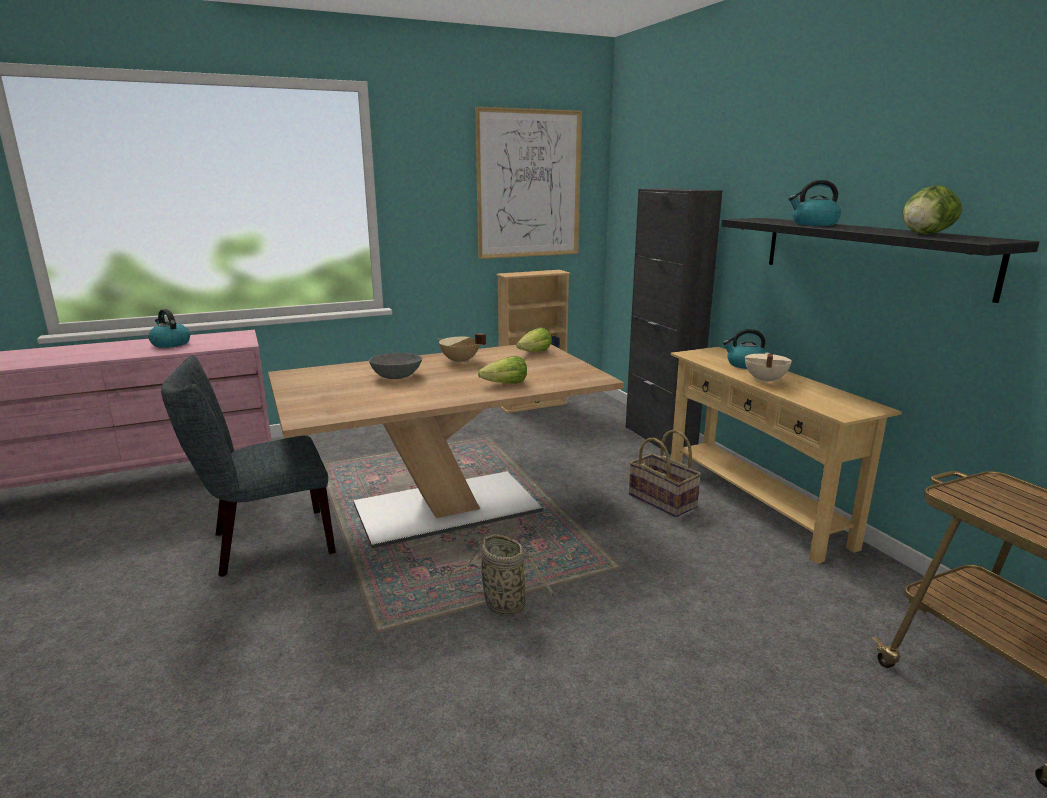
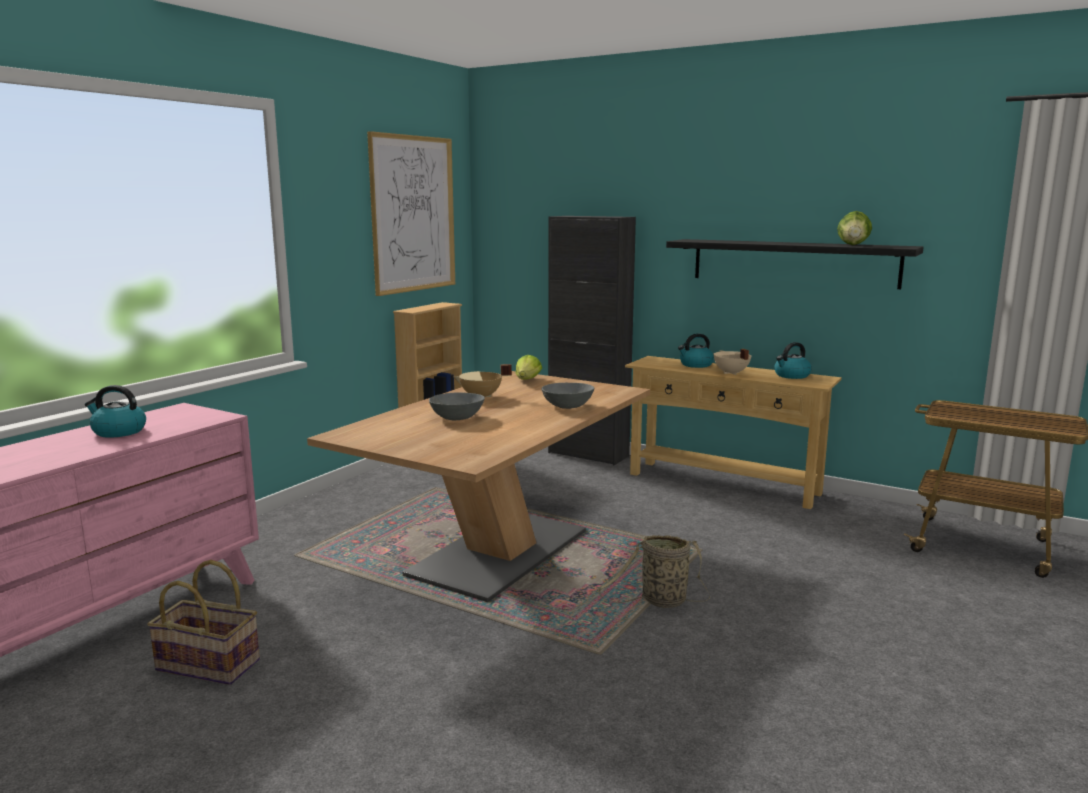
camera: 35 degrees left, 5 degrees down
(264, 544) = (369, 635): grey chair -> none
(505, 384) = (568, 406): lettuce -> grey bowl
(663, 500) = (661, 498): basket -> basket (209, 664)
(813, 224) = (752, 242): kettle -> kettle (791, 376)

